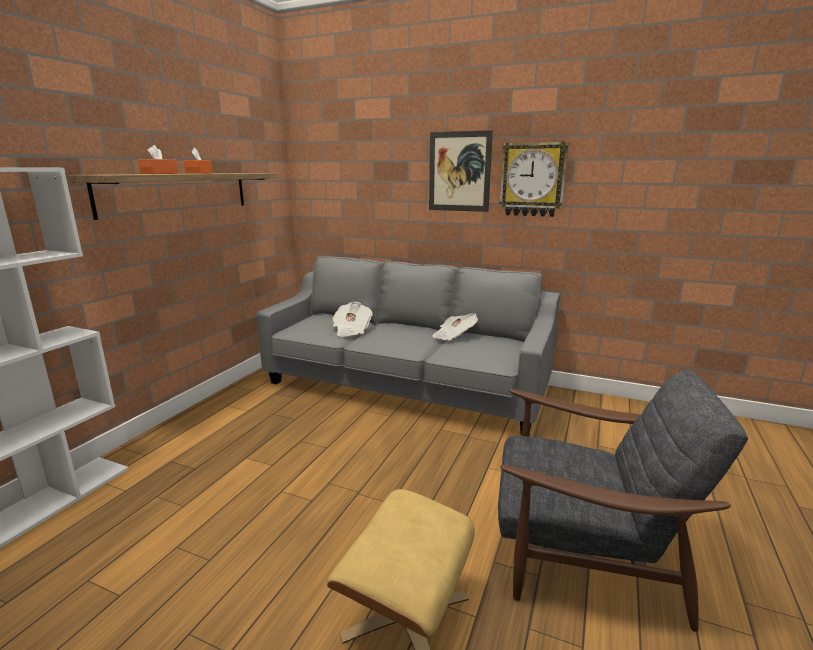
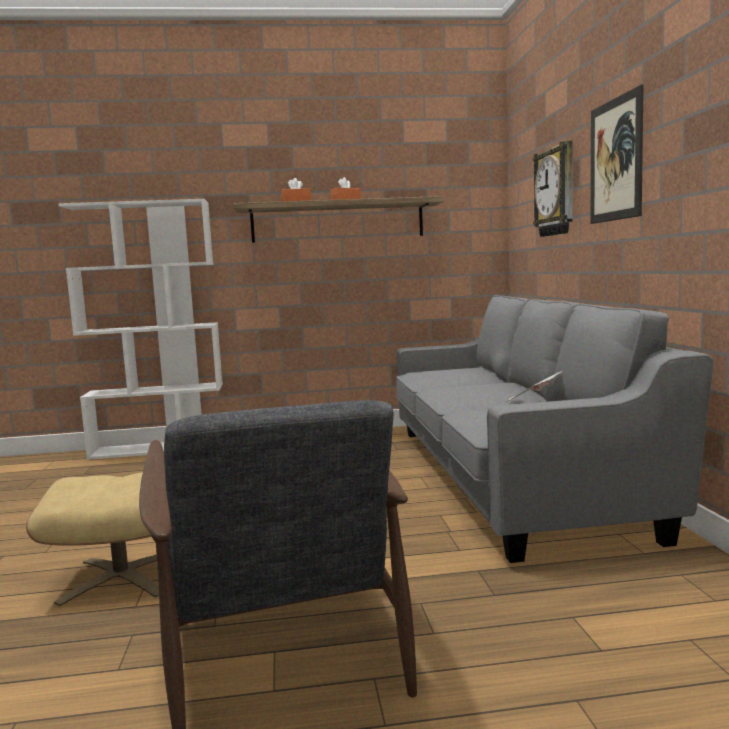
camera: 60 degrees right, 10 degrees down
(351, 330) = (457, 380): newspaper -> none
(533, 180) = (684, 150): wall clock -> wall clock (556, 191)

